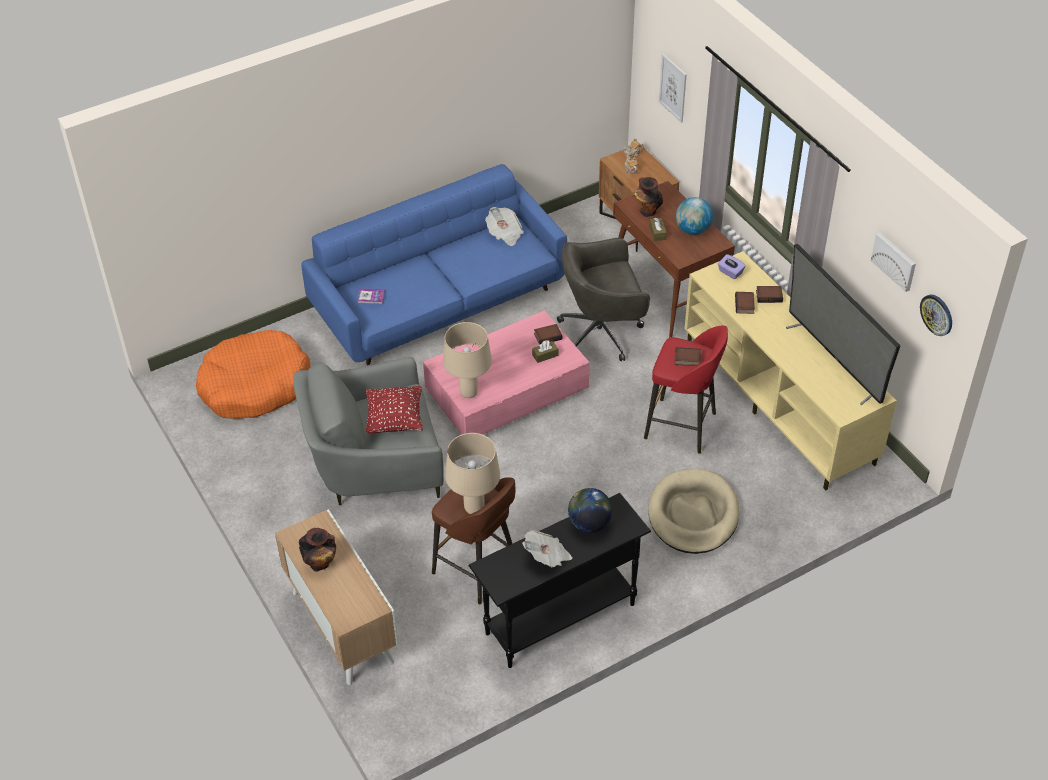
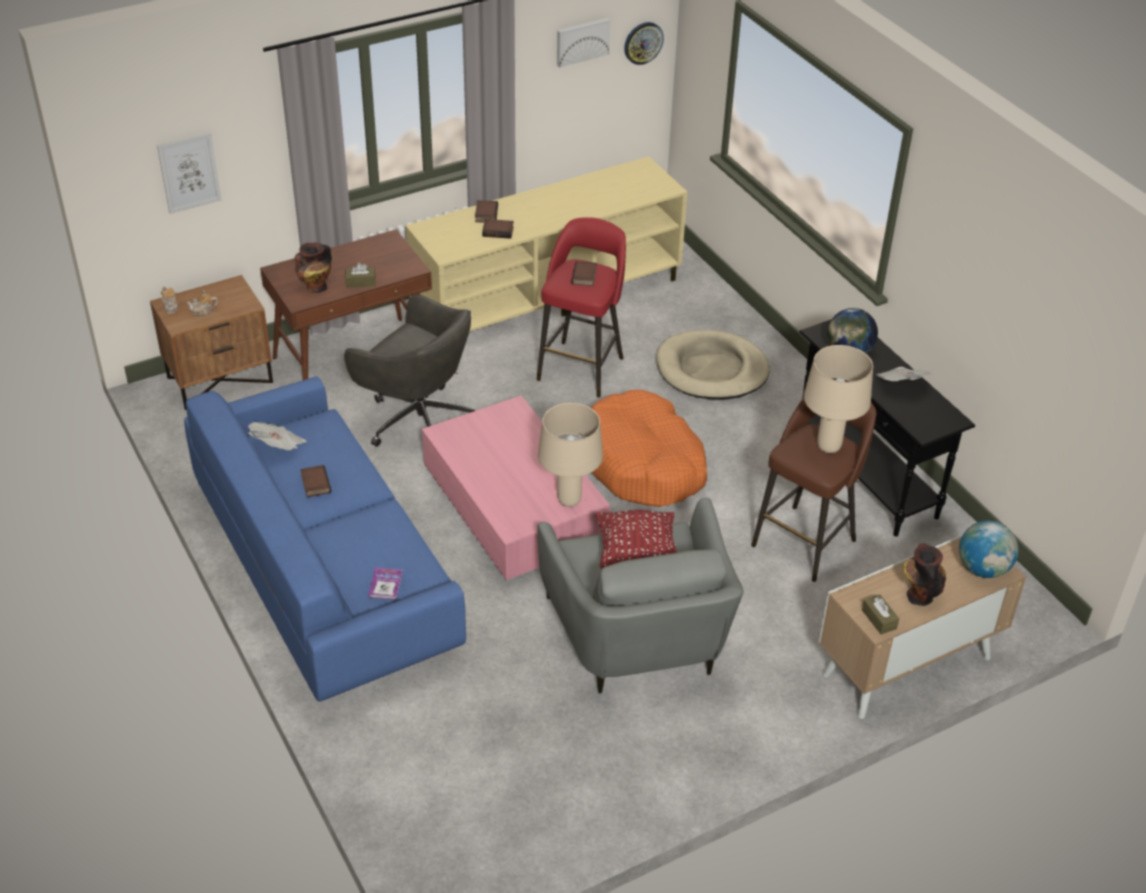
camera: 90 degrees left, 5 degrees down
(255, 385) = (474, 784): orange dog bed -> orange dog bed (644, 464)
(545, 355) = (506, 431): brown tissue box -> brown tissue box (879, 619)
(548, 336) = (471, 427): book -> book (314, 484)
(602, 333) = (418, 420): grey office chair -> grey office chair turned 45 degrees counterclockwise
(692, 230) = (361, 256): globe -> globe (983, 569)
(730, 272) = (442, 236): purple tissue box -> none
(834, 359) = (589, 184): television -> none

